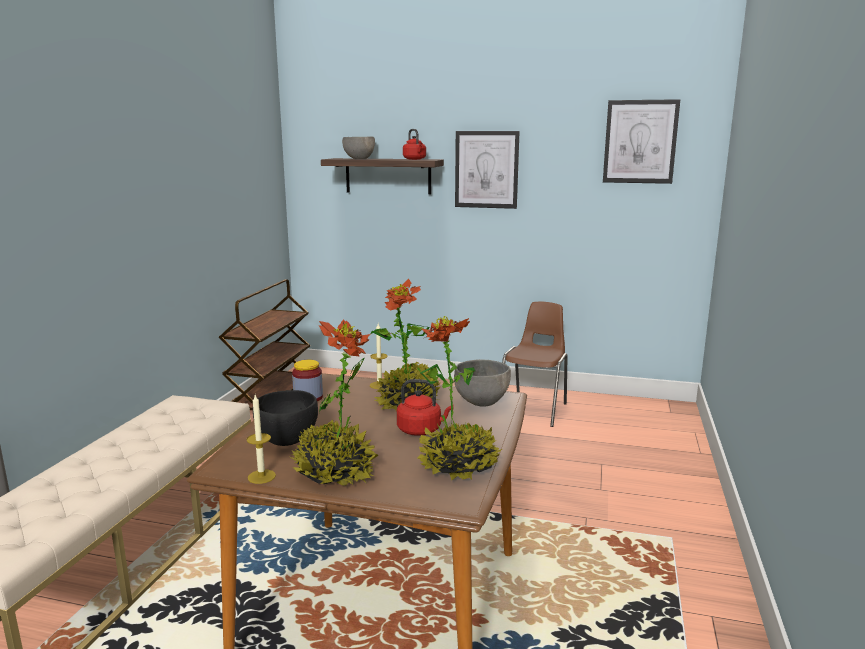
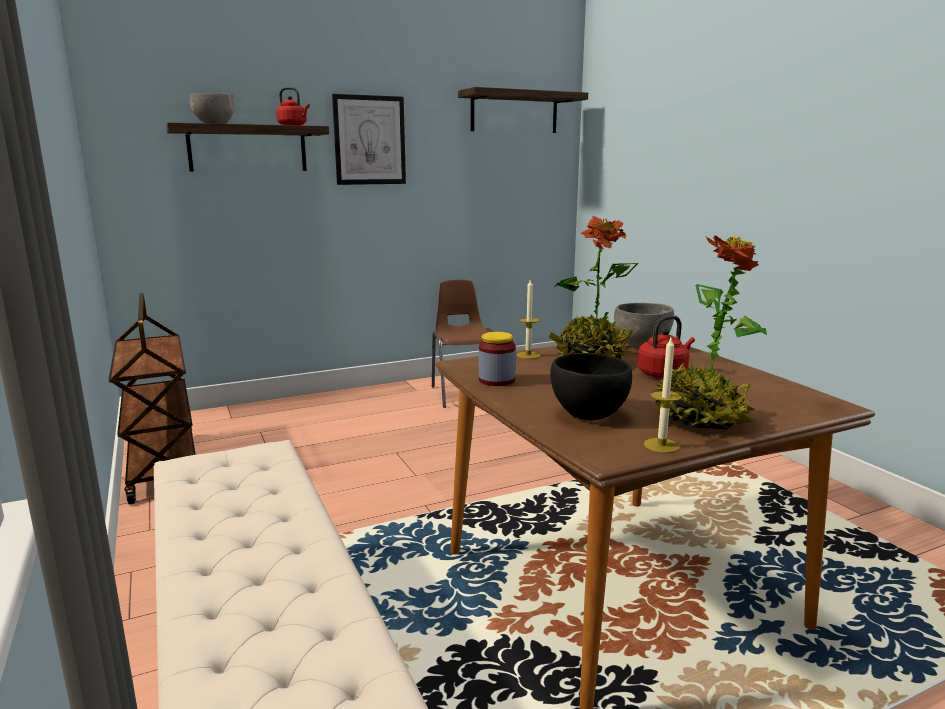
camera: 40 degrees left, 0 degrees up
(458, 465) = (758, 386): potted plant -> none
(640, 142) = (514, 112): picture -> shelf

